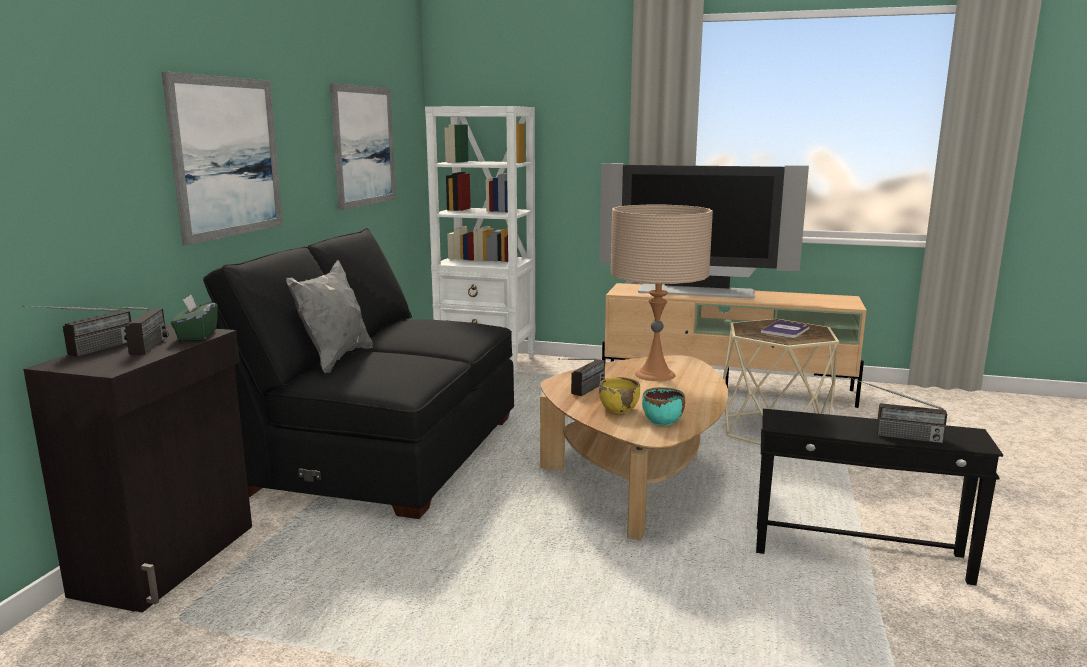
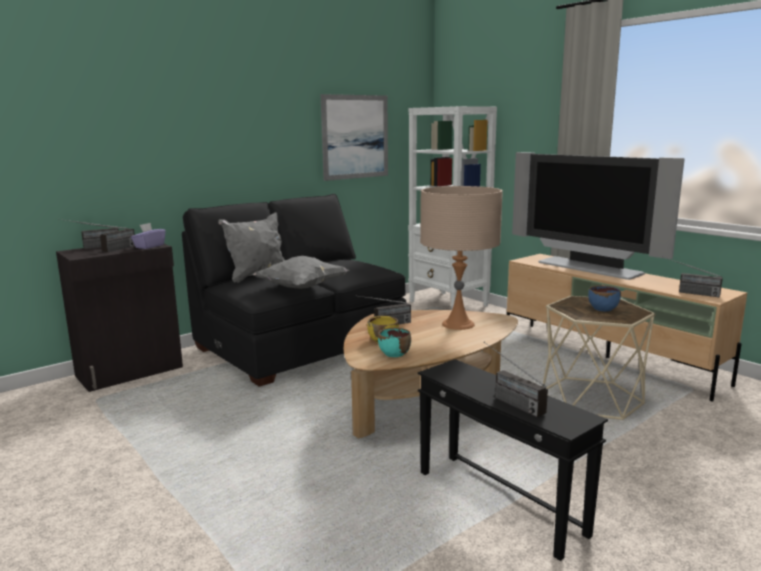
camera: 35 degrees right, 0 degrees up
(197, 335) = (149, 246): green tissue box -> purple tissue box
(227, 157) = (217, 143): picture -> none
(435, 364) = (301, 288): none -> grey pillow
(785, 330) = (603, 309): book -> blue bowl
(822, 303) = (688, 292): none -> radio

